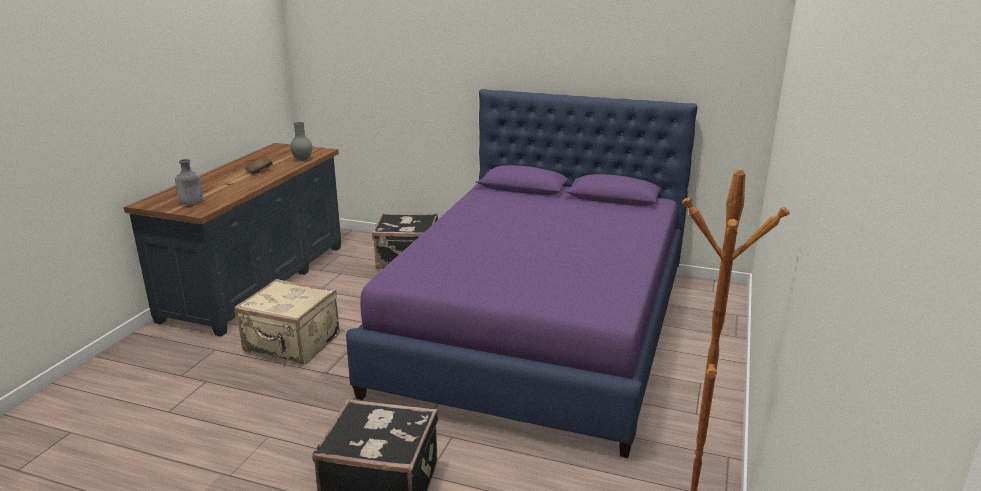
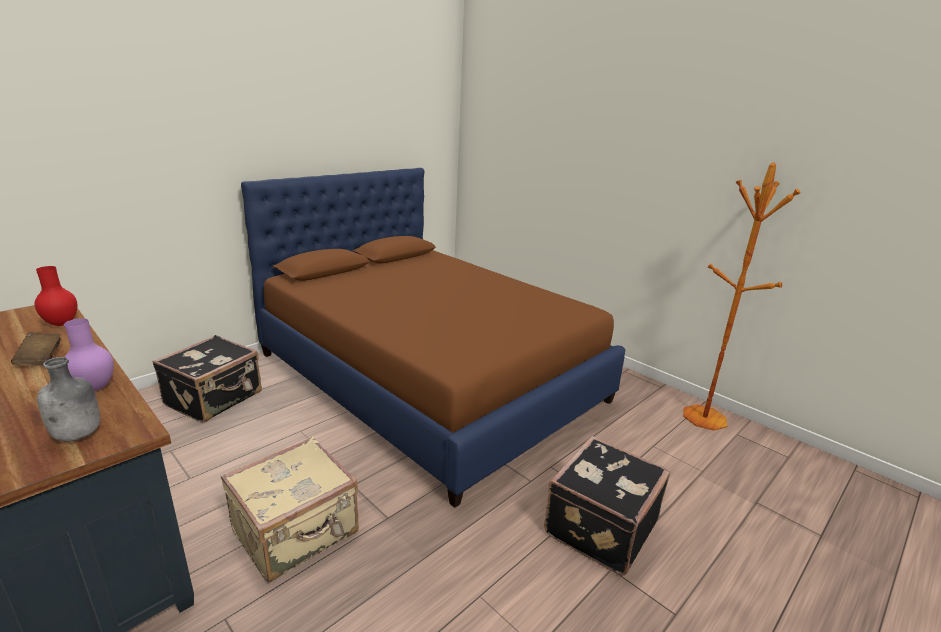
camera: 65 degrees left, 0 degrees up
(236, 190) = (93, 388): none -> purple vase
(302, 160) = (61, 324): grey vase -> red vase
(539, 328) = (429, 376): purple bed -> brown bed

